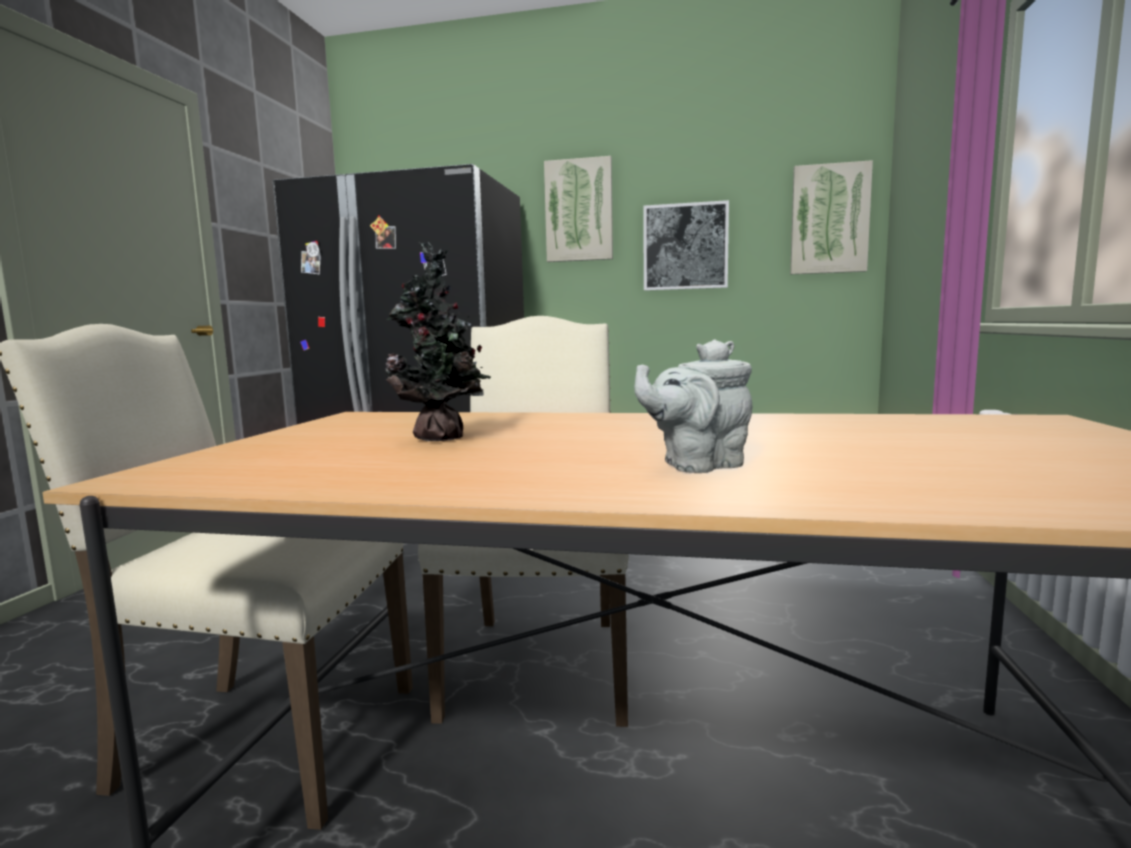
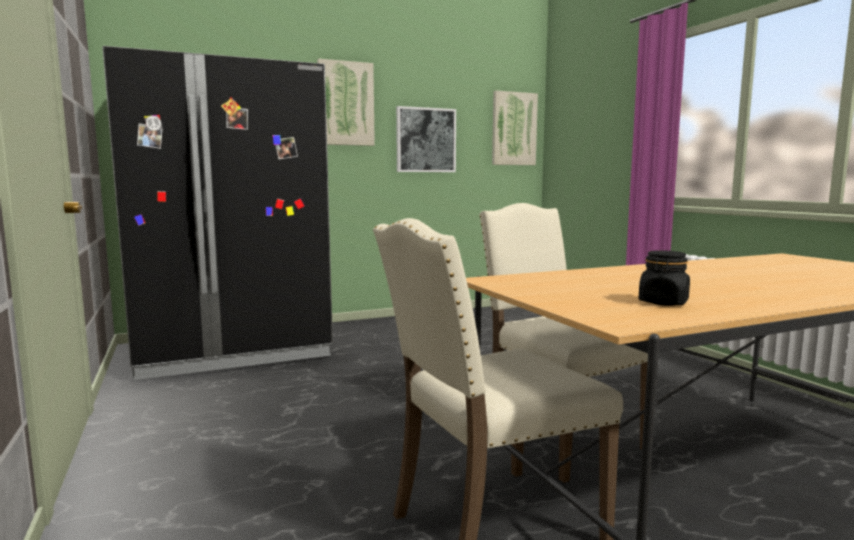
camera: 35 degrees left, 0 degrees up
(347, 462) = (663, 302): none -> black jar
(443, 439) = (630, 287): potted plant -> none
(697, 465) = (788, 285): grey teapot -> none

